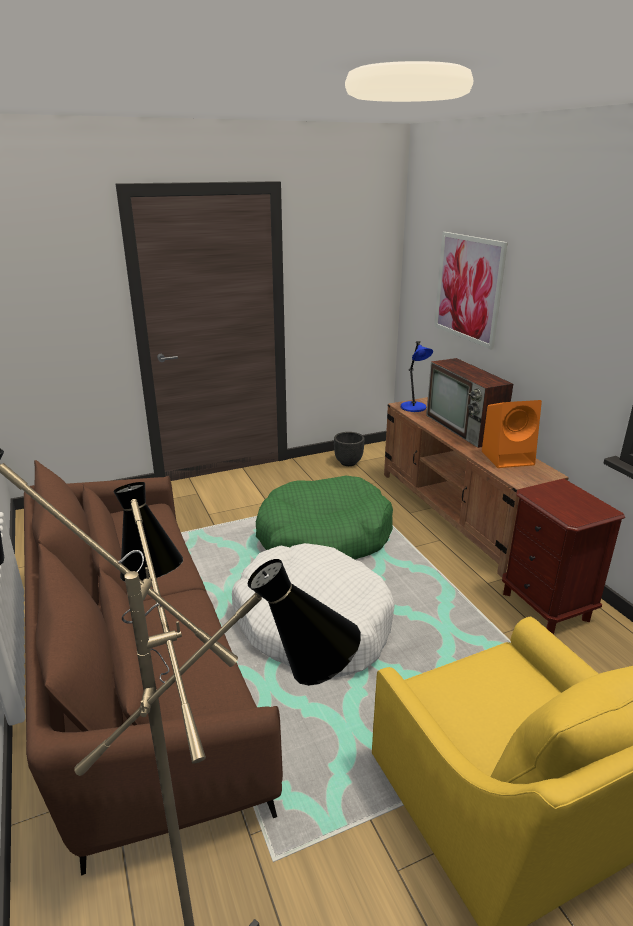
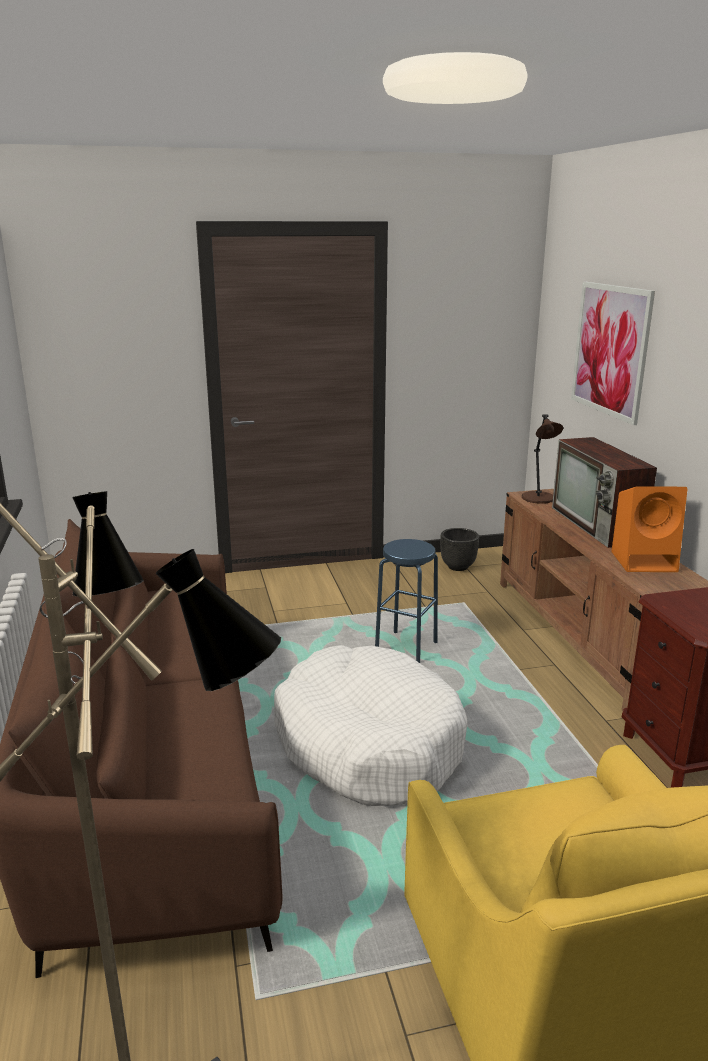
camera: 10 degrees right, 5 degrees down
(323, 536) = (406, 647): green dog bed -> blue stool
(414, 408) = (539, 499): blue table lamp -> brown table lamp

